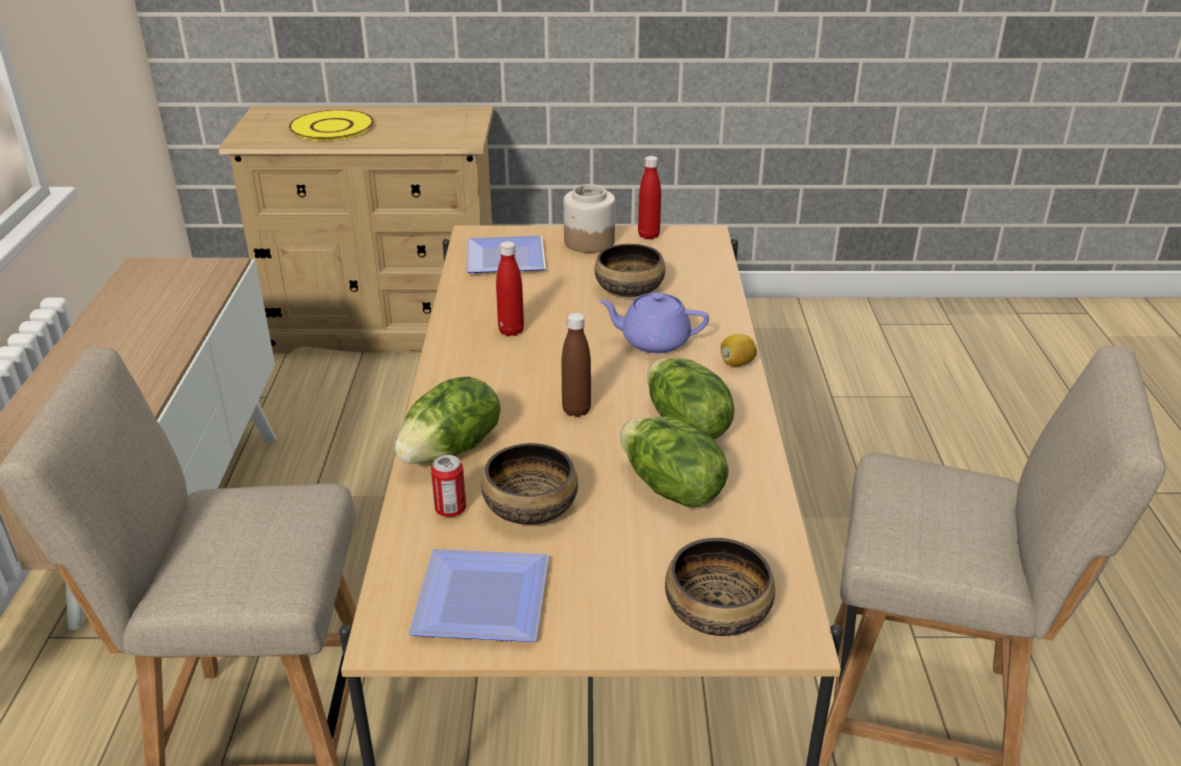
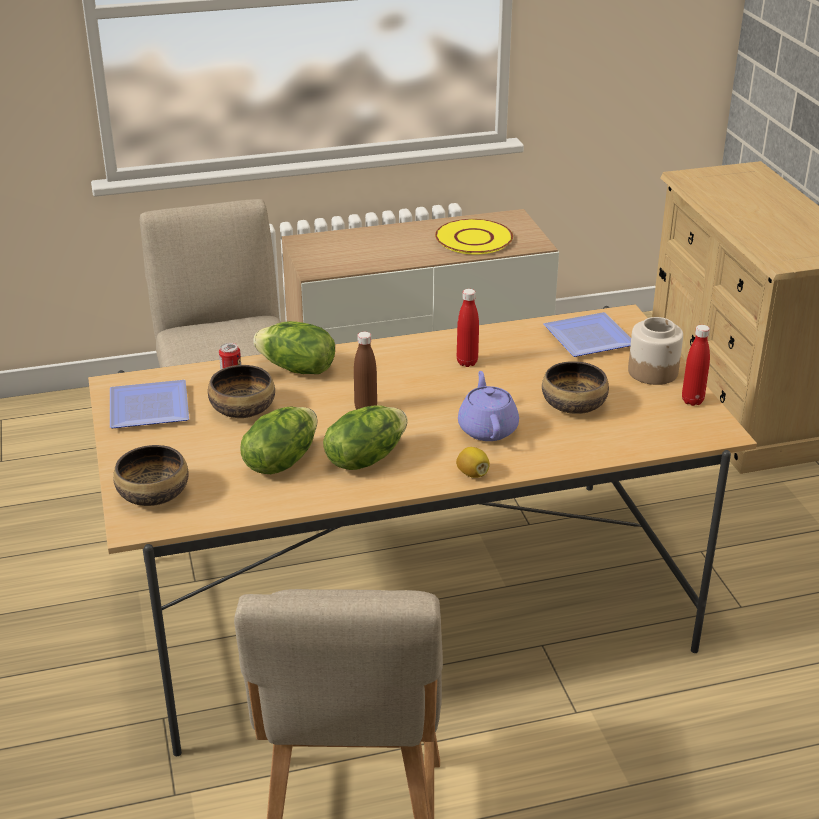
camera: 75 degrees right, 0 degrees up
(331, 127) = (747, 202): yellow plate -> yellow plate (473, 238)

